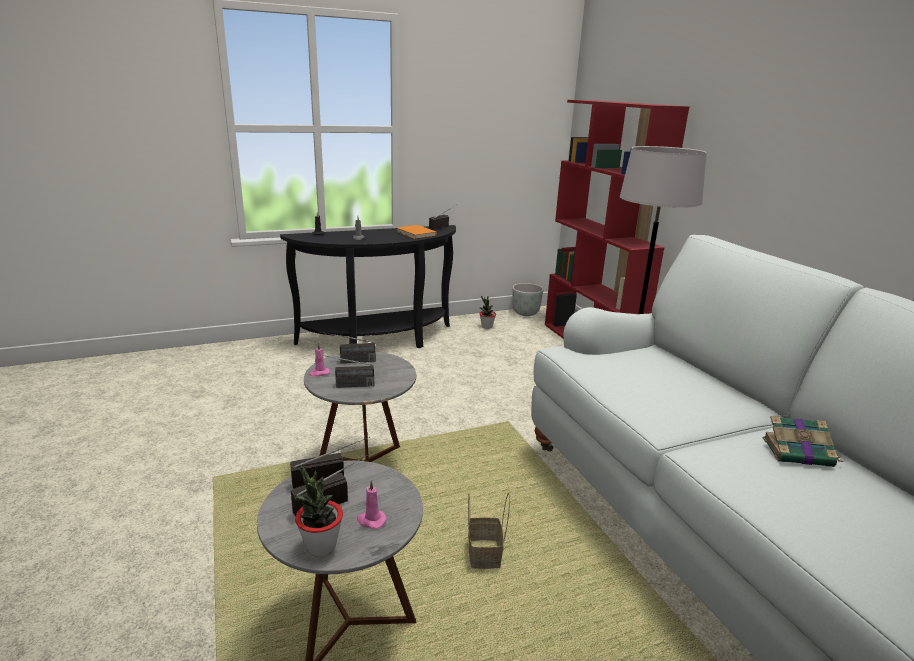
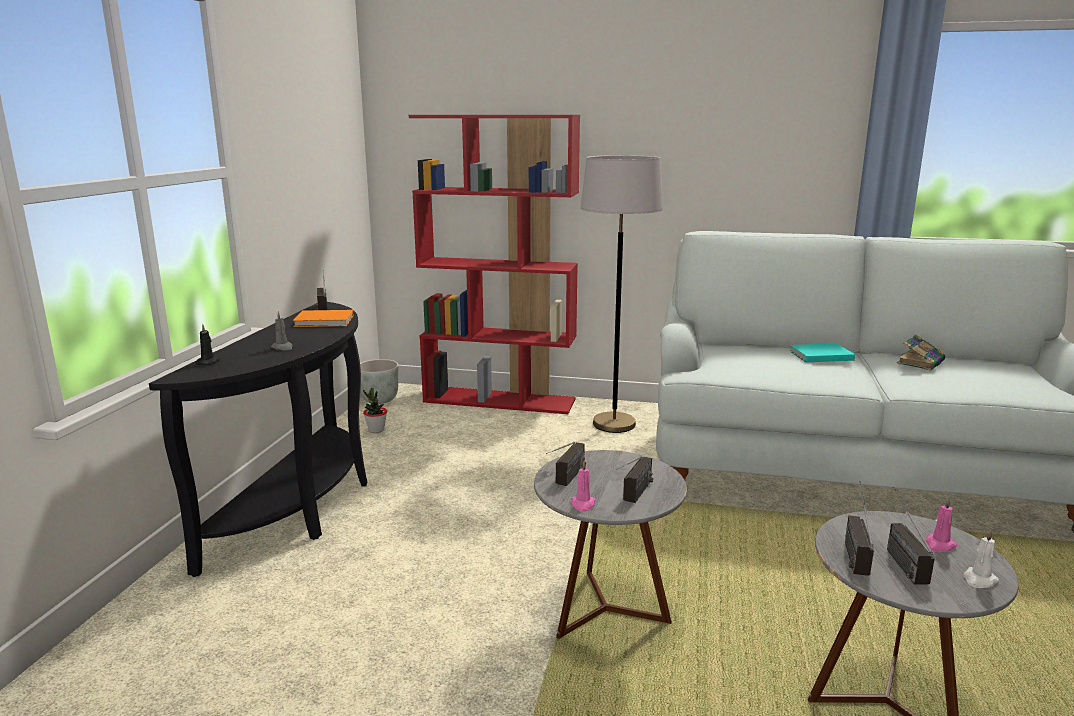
camera: 55 degrees left, 5 degrees down
(321, 546) = (979, 580): potted plant -> white candle
(485, 556) = (814, 585): basket -> none
(709, 394) = (819, 355): none -> turquoise book

